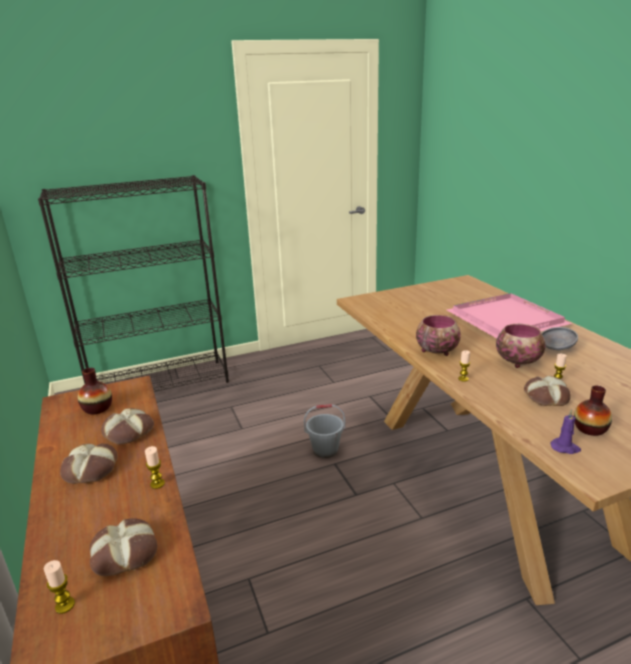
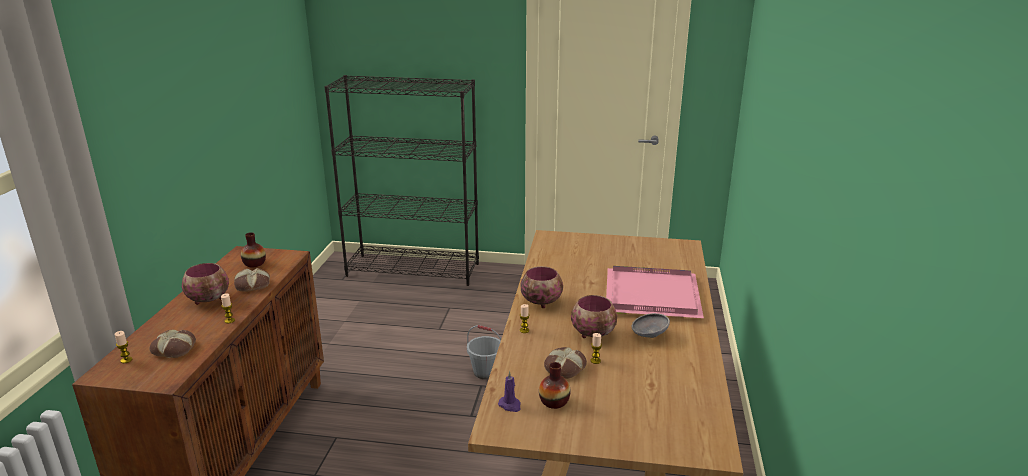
camera: 30 degrees right, 0 degrees up
(92, 469) = (210, 299): bread -> bowl

